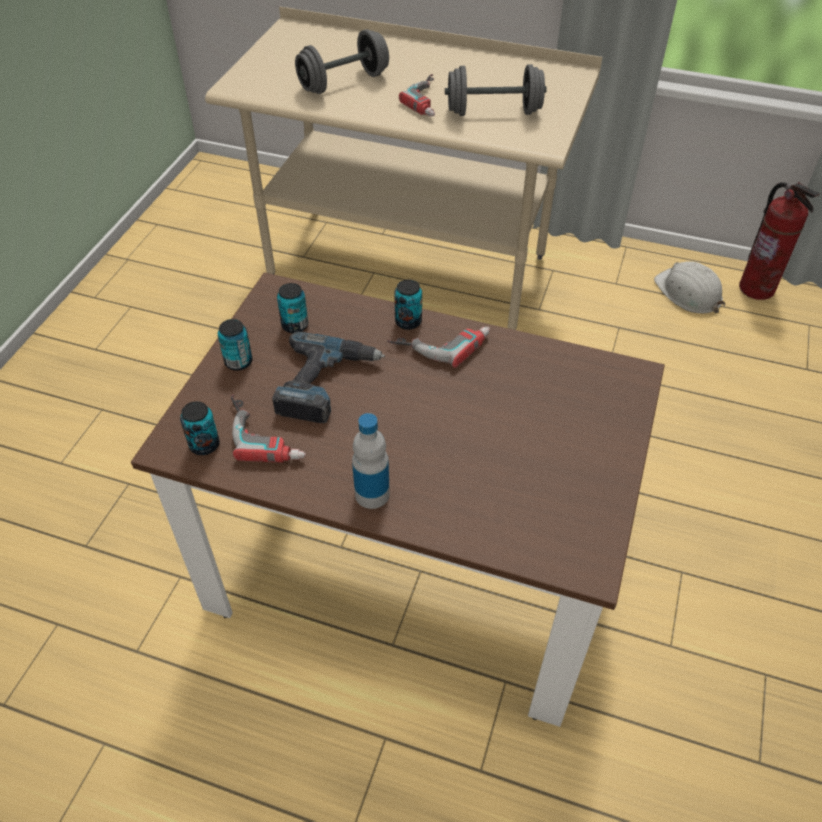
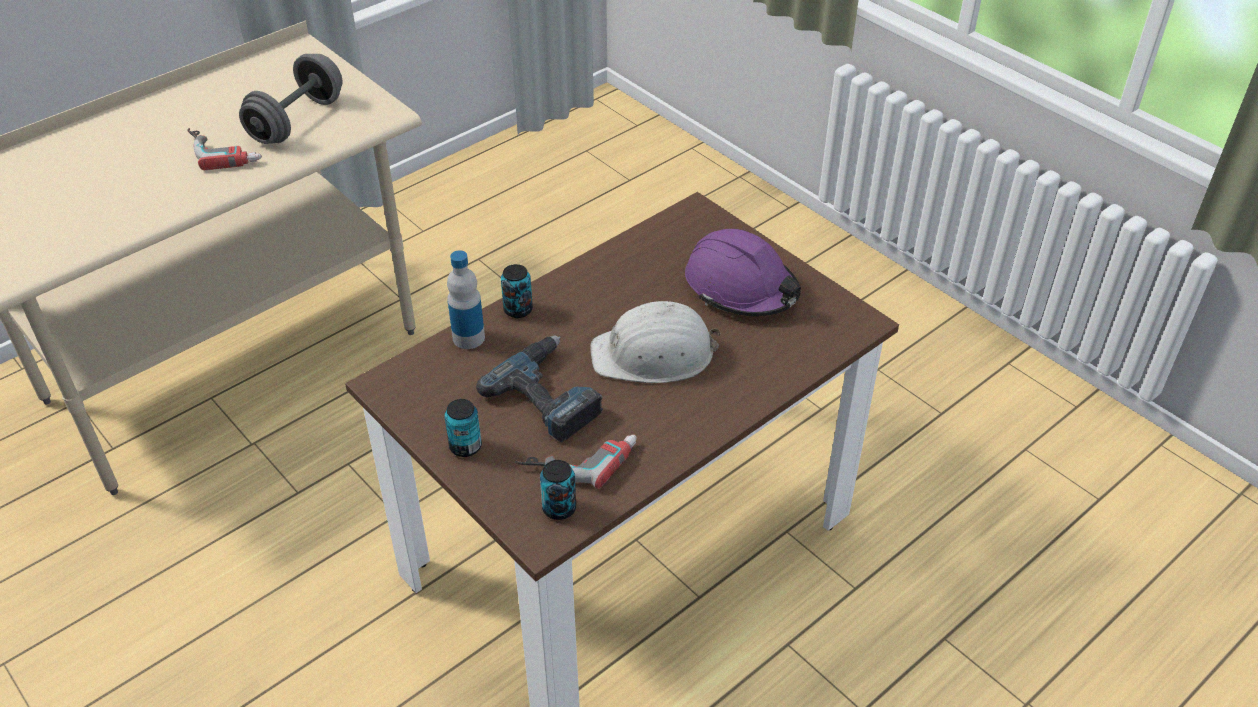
camera: 60 degrees left, 5 degrees down
(295, 325) = (450, 387): can -> none
(343, 82) = (111, 194): grey dumbbell -> none
(372, 494) = (705, 413): bottle -> bottle (468, 338)
(440, 341) = (562, 300): power drill -> none
(557, 451) = (741, 288): none -> purple hard hat
(688, 293) = (482, 194): white hard hat -> white hard hat (654, 354)
(757, 288) = (519, 153): fire extinguisher -> none

